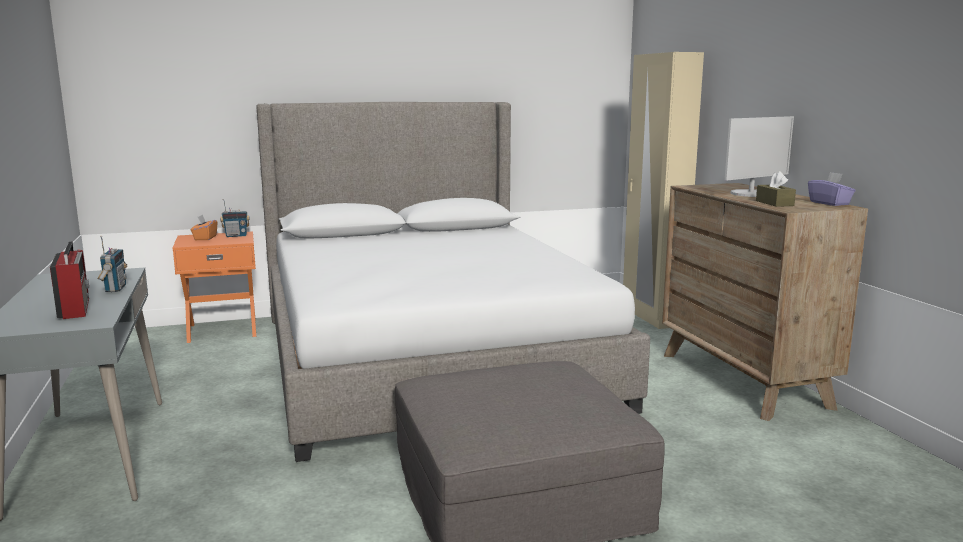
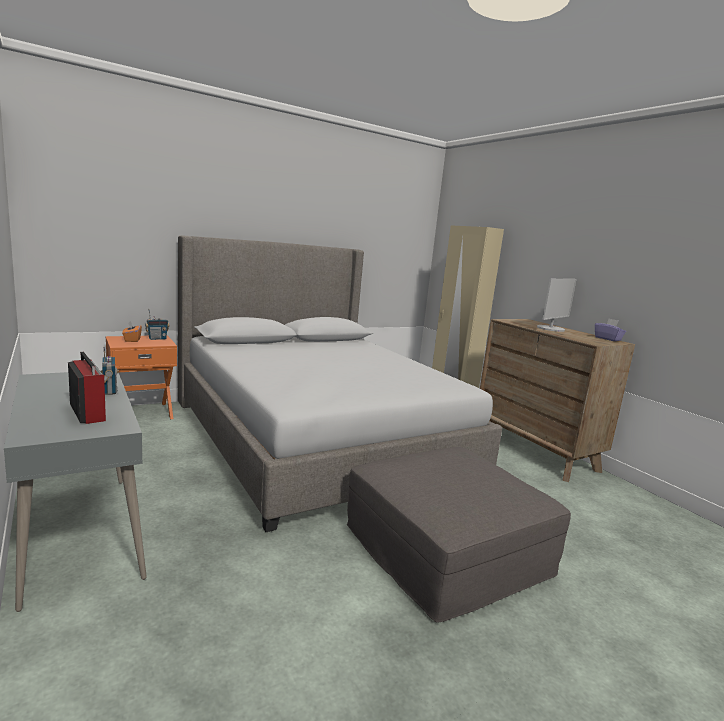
camera: 15 degrees left, 0 degrees up
(774, 203) = (577, 337): brown tissue box -> none

